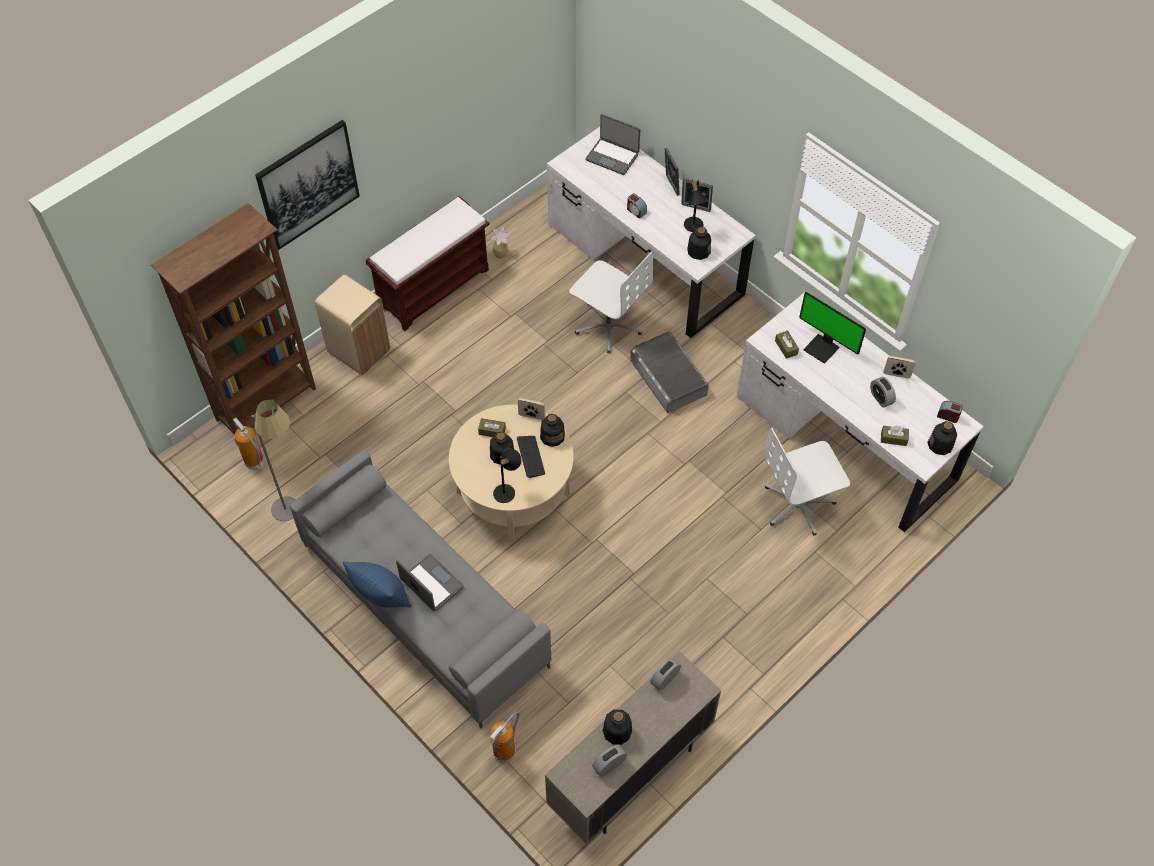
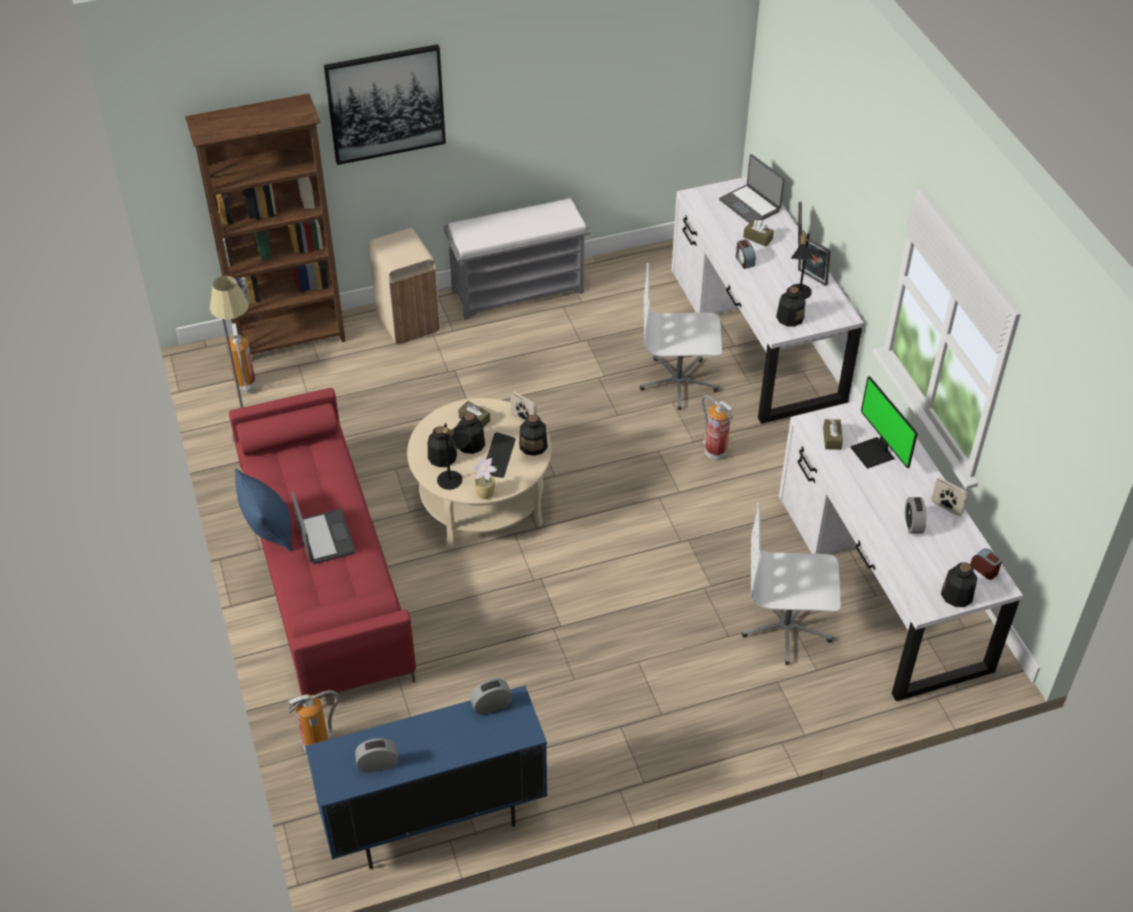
camera: 25 degrees right, 10 degrees down
(422, 605) = (323, 572): grey sofa -> red sofa
(434, 287) = (519, 291): brown bench -> grey bench
(501, 254) = (605, 283): potted plant -> potted plant (486, 494)
(608, 325) = (678, 382): white office chair -> white office chair turned 120 degrees clockwise
(617, 731) = (407, 736): bottle -> bottle (442, 457)
(630, 774) = (434, 822): beige cabinet -> blue cabinet
(668, 377) = (714, 452): grey storage box -> fire extinguisher
(893, 438) = (903, 569): brown tissue box -> brown tissue box (757, 238)

